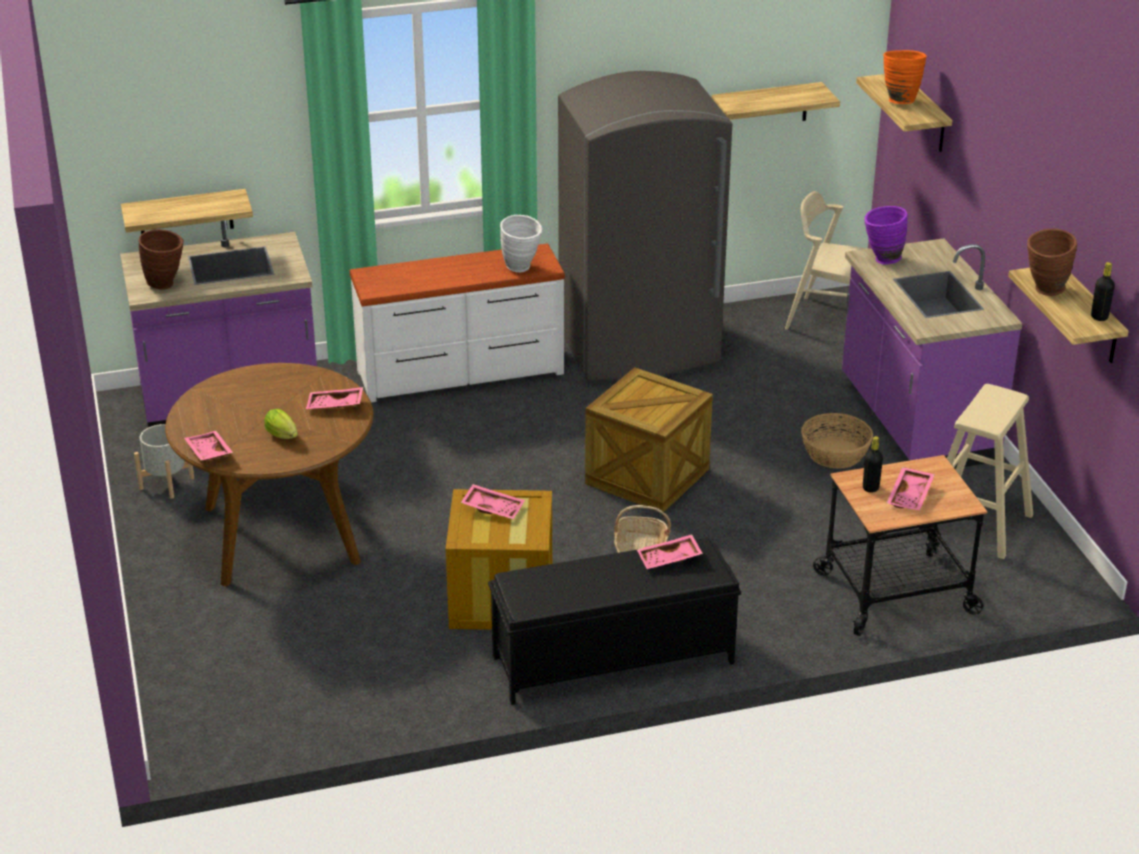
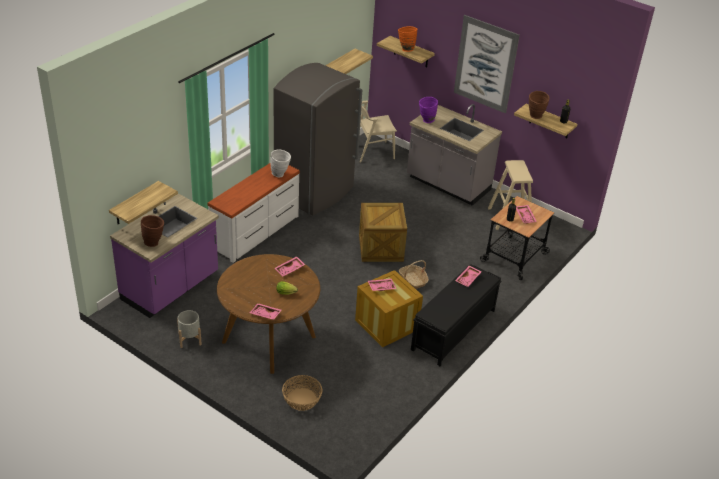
camera: 40 degrees left, 5 degrees up
(835, 453) = (435, 209): basket -> basket (302, 399)
(915, 422) = (447, 185): purple counter -> grey counter
(1013, 158) = (485, 64): none -> picture

